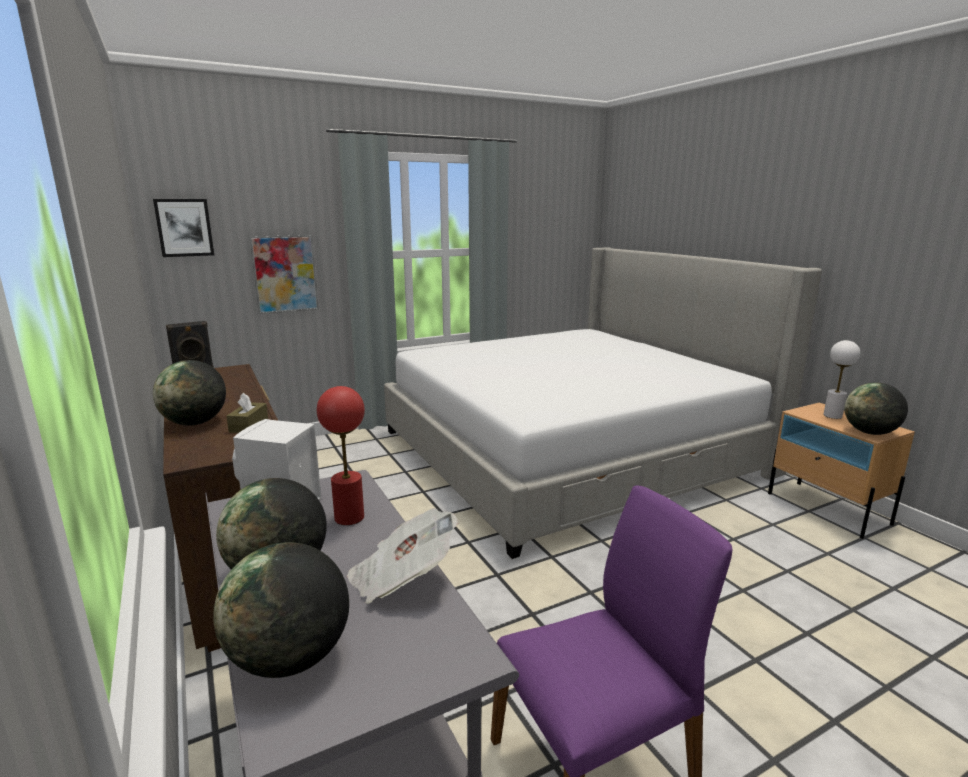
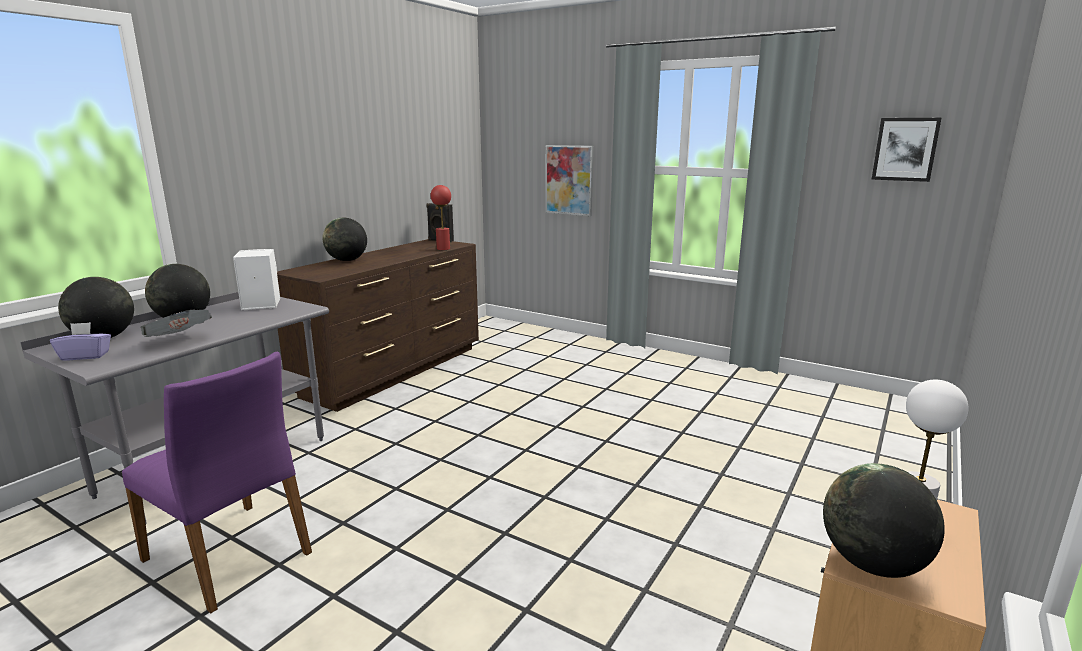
camera: 60 degrees right, 0 degrees up
(184, 227) = (507, 136): picture -> picture (905, 149)
(249, 425) = (352, 268): brown tissue box -> none
(349, 517) = (252, 318): red table lamp -> red table lamp (443, 249)
(392, 675) = (85, 356): none -> purple tissue box
(568, 452) = (721, 436): bed -> none

